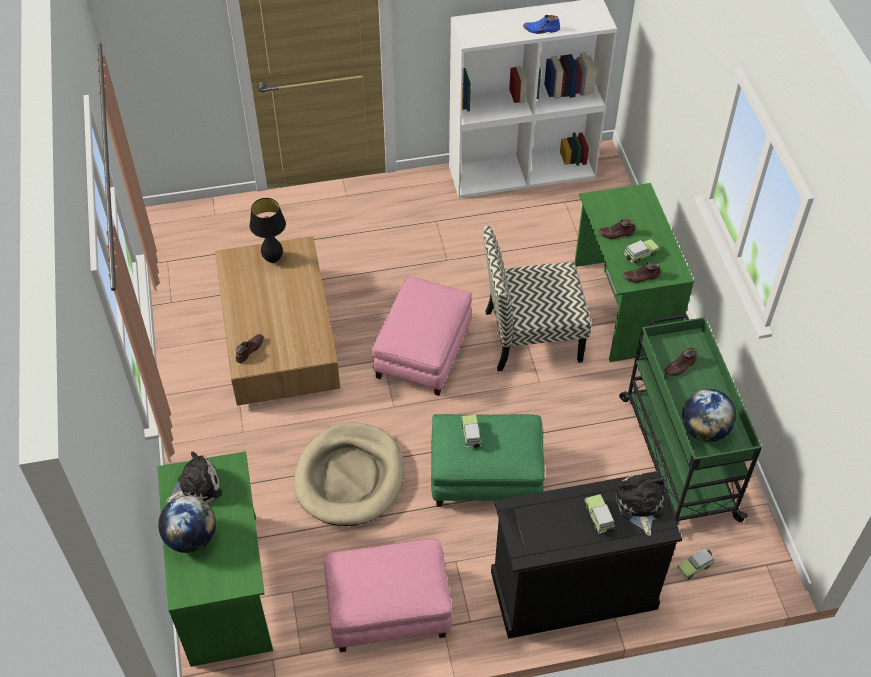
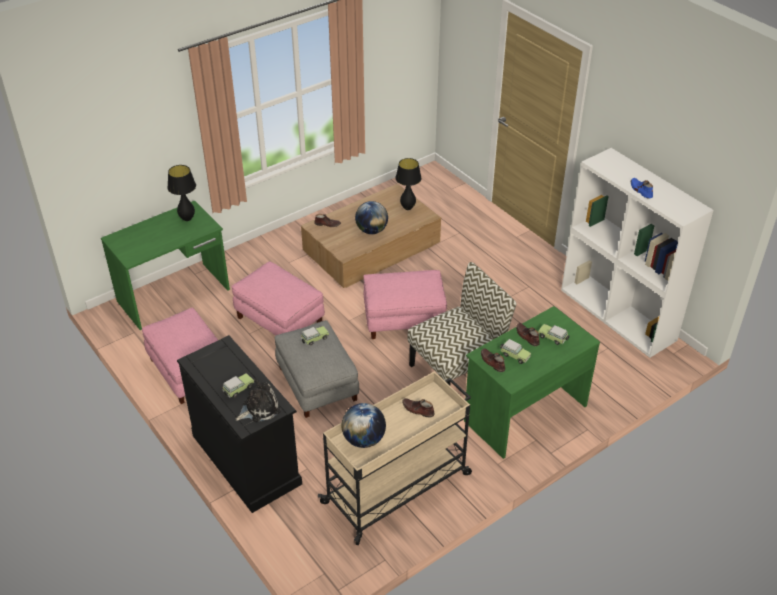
camera: 65 degrees right, 10 degrees down
(191, 538) = (151, 229): globe -> globe (371, 230)
(196, 487) = (187, 219): plush toy -> black table lamp
(350, 477) = (280, 319): beige dog bed -> pink ottoman
(484, 477) = (316, 383): green ottoman -> grey ottoman
(531, 336) = (457, 369): chair -> chair turned 90 degrees clockwise
(677, 455) = (398, 487): green cart -> beige cart
(695, 567) = (300, 526): toy car -> toy car (553, 338)

